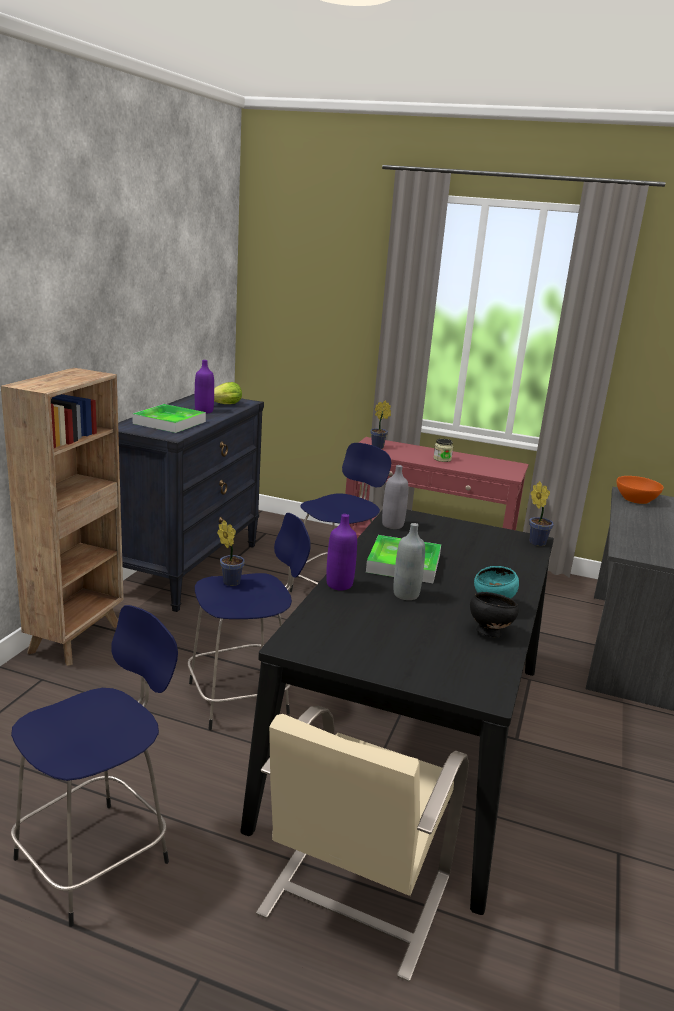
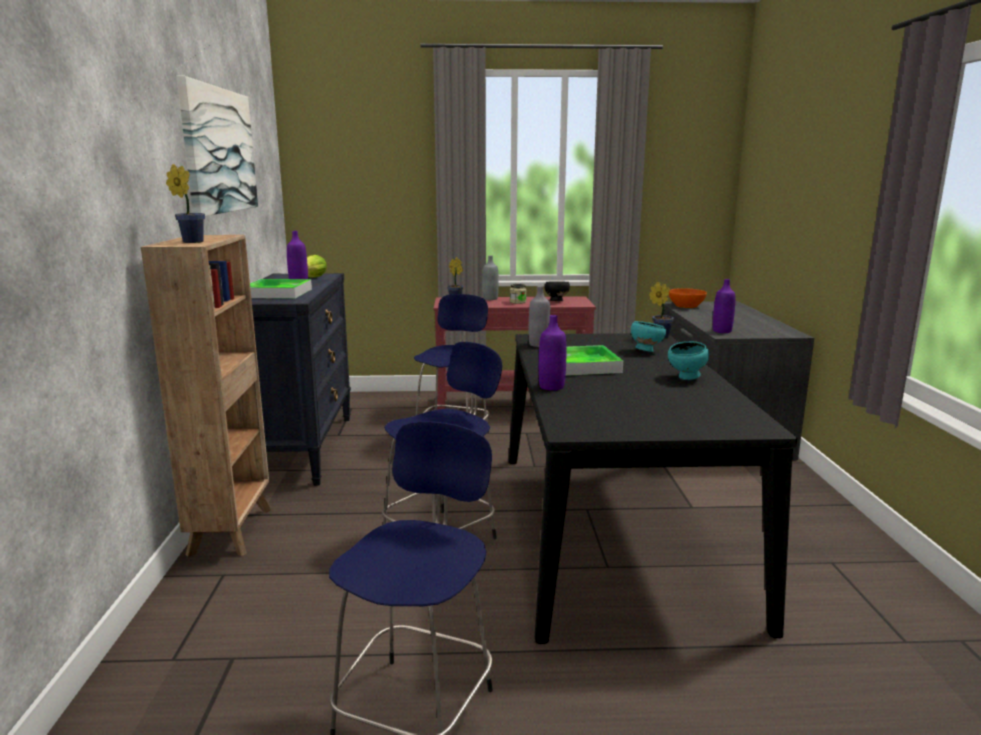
camera: 20 degrees left, 5 degrees down
(135, 279) = (219, 150): none -> picture
(230, 581) = (415, 420): potted plant -> potted plant (191, 242)
(353, 896) = (676, 659): beige chair -> none
(406, 594) = (612, 383): grey bottle -> grey bottle (490, 299)
(488, 633) = (706, 393): black bowl -> black bowl (556, 301)
(496, 558) = (646, 351): none -> turquoise bowl
(631, 547) = (722, 331): none -> purple bottle

